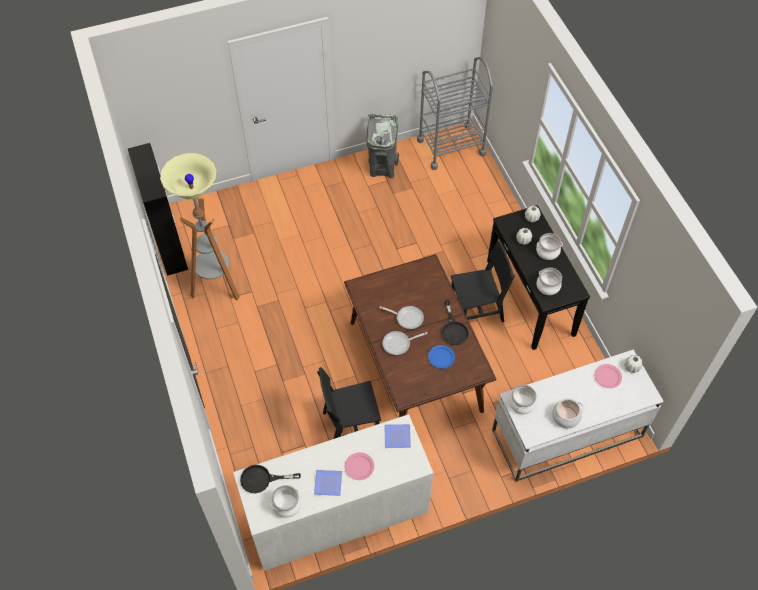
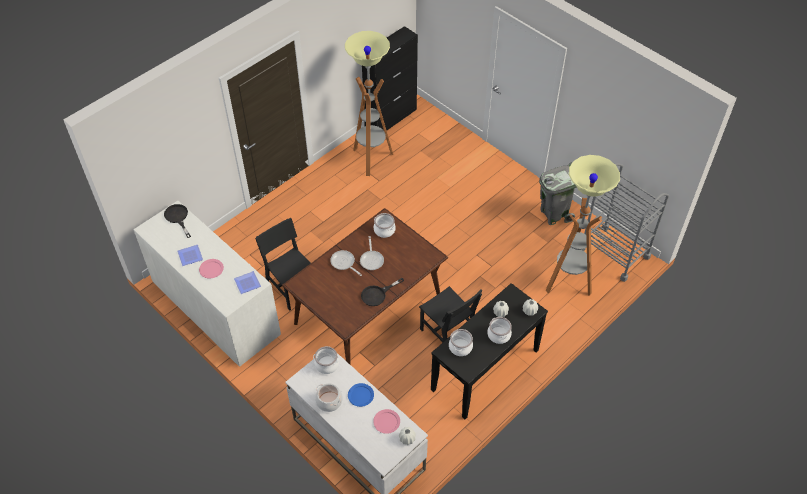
camera: 65 degrees right, 5 degrees down
(286, 504) = (163, 239): cooking pot -> cooking pot (384, 230)
(441, 357) = (346, 295): blue plate -> blue plate (361, 396)
(466, 194) = (568, 282): none -> floor lamp

